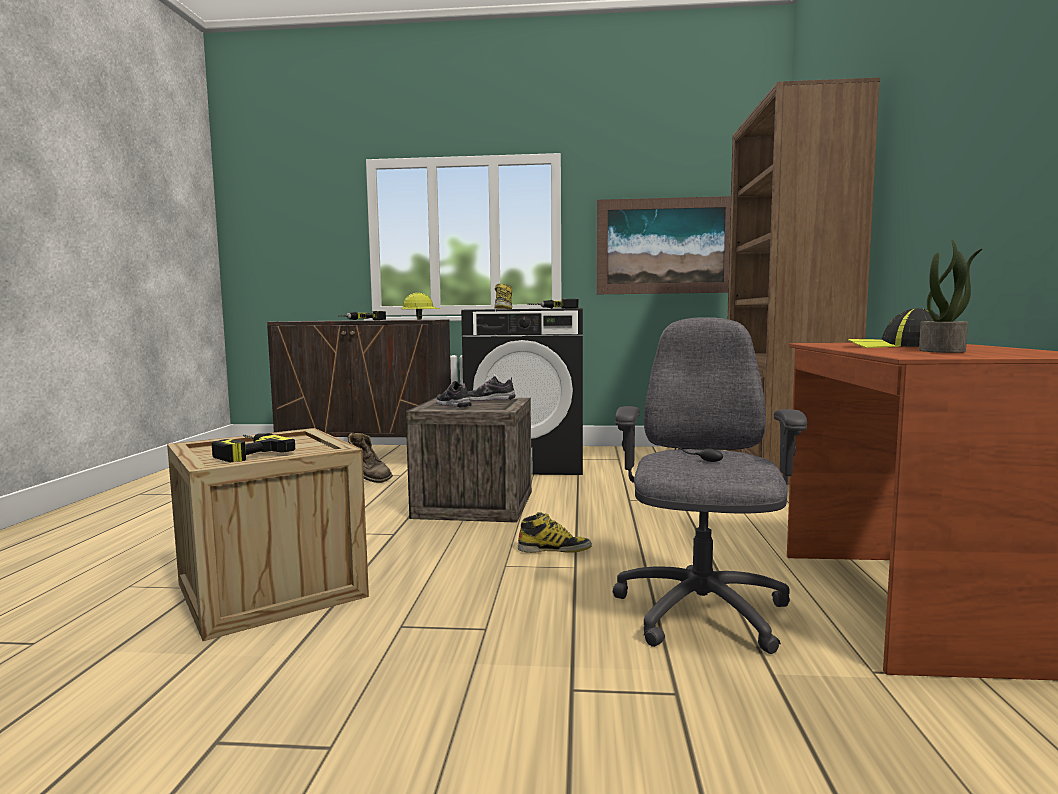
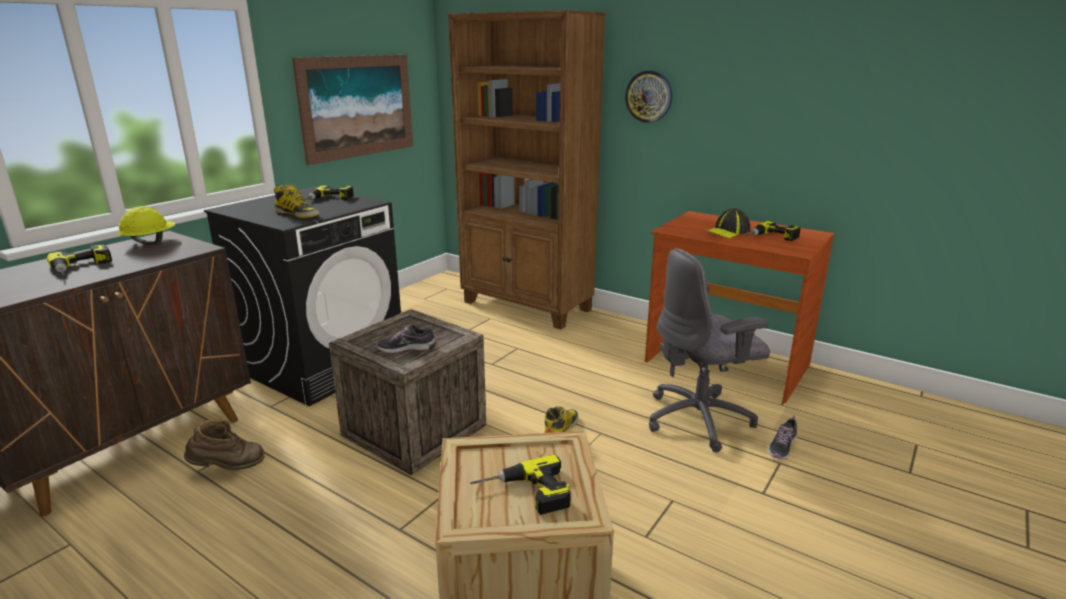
camera: 60 degrees left, 15 degrees up
(489, 400) = (397, 326): shoe -> shoe (782, 447)
(700, 614) = (700, 419): grey office chair -> grey office chair turned 60 degrees counterclockwise
(917, 174) = (649, 96): none -> wall clock
(943, 351) = (771, 238): potted plant -> power drill

